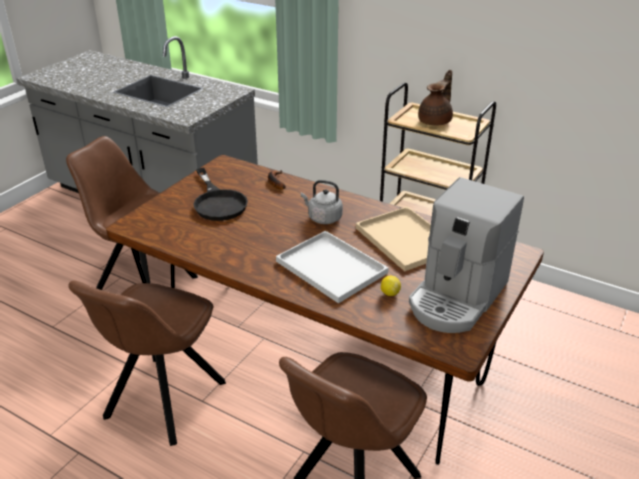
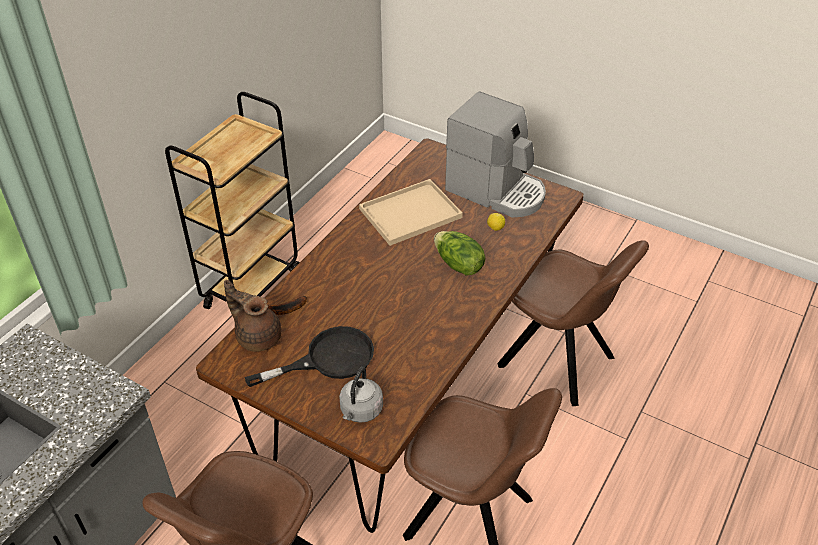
camera: 90 degrees left, 10 degrees up
(323, 218) = (369, 269): grey kettle -> grey kettle (360, 411)
(329, 267) = (458, 265): white tray -> lettuce
(436, 121) = (224, 150): brown teapot -> brown teapot (257, 336)

